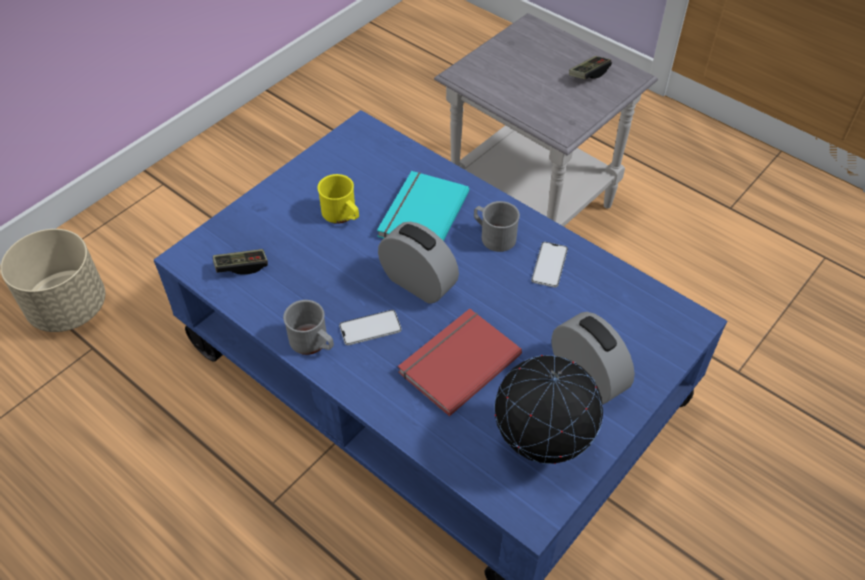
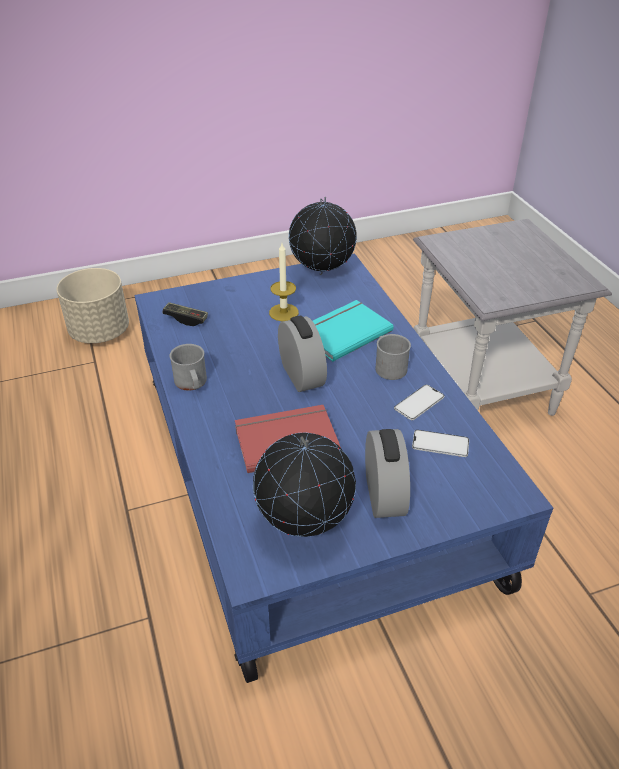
camera: 30 degrees right, 10 degrees down
(342, 215) = (283, 312): yellow mug -> candle
(346, 150) = (322, 274): none -> globe
(370, 328) = (240, 390): phone -> phone (440, 444)
(589, 74) = (546, 271): game controller -> none

